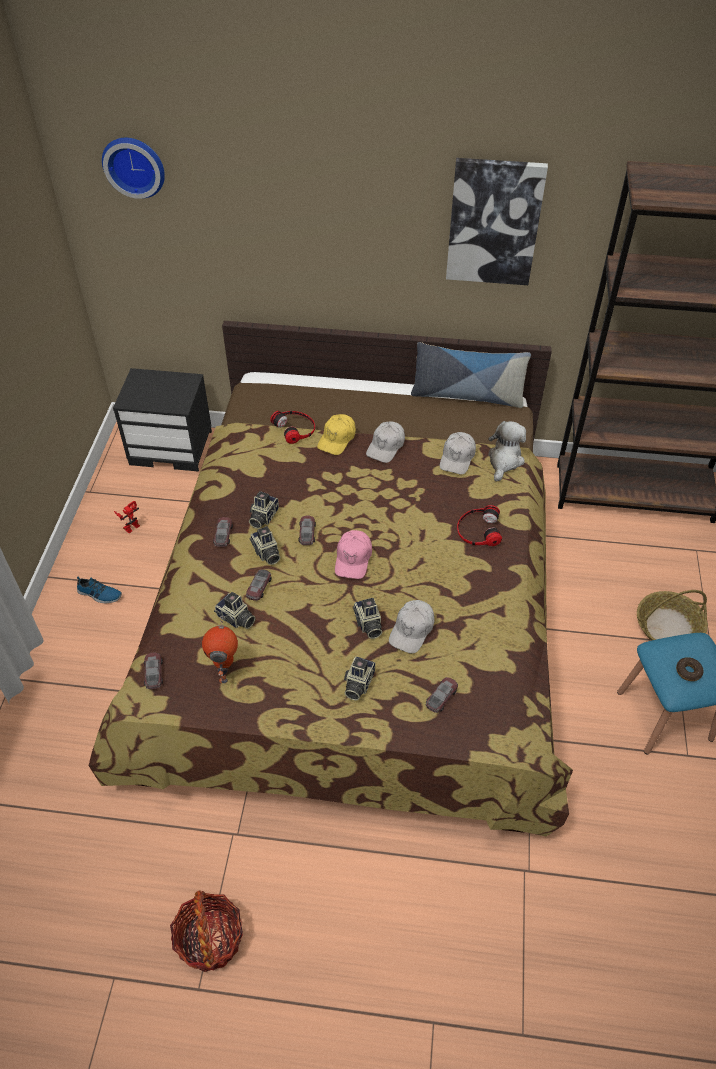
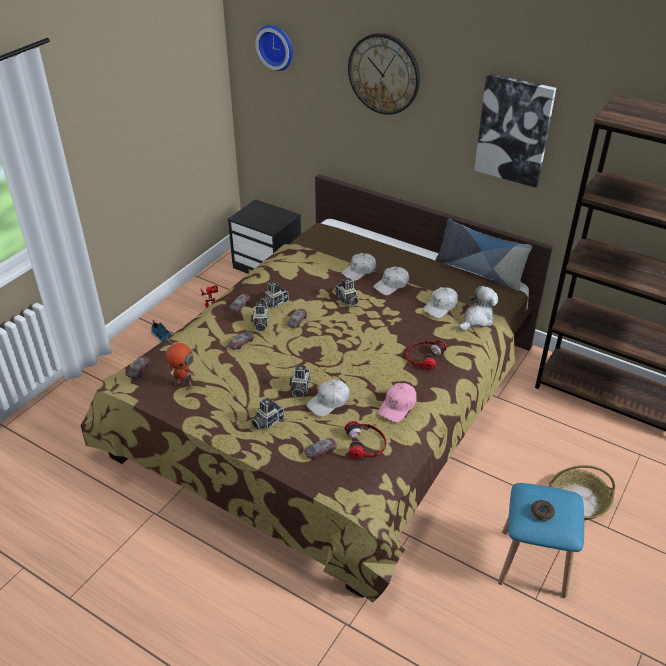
camera: 25 degrees right, 10 degrees down
(210, 939) = (96, 571): basket -> none
(226, 671) = (184, 384): toy robot -> toy robot turned 90 degrees counterclockwise
(236, 619) = (212, 356): camera -> camera (347, 300)
(295, 428) = (334, 257): headphones -> headphones (366, 443)
(306, 179) = (384, 74): none -> wall clock
(337, 439) = (359, 271): yellow cap -> white cap
(353, 559) = (318, 346): pink cap -> pink cap (398, 406)

